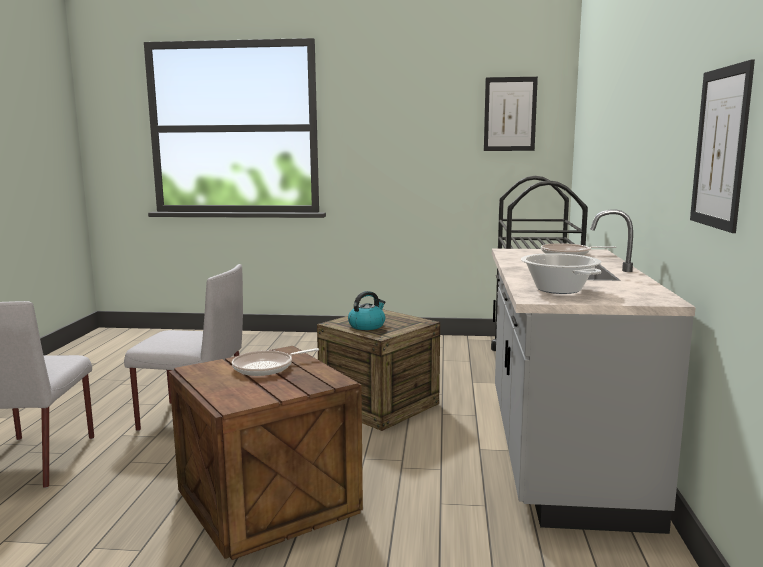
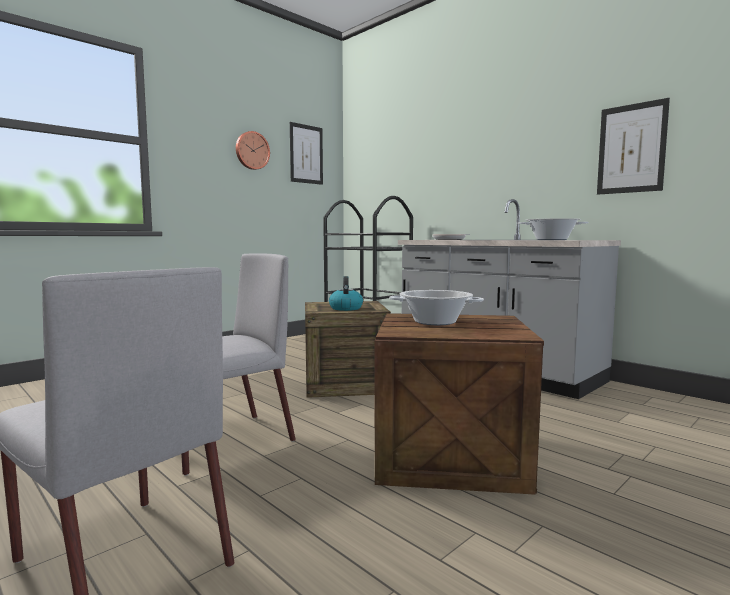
camera: 50 degrees left, 5 degrees down
(267, 367) = (435, 322): frying pan -> cooking pot
(431, 120) = (252, 150): none -> wall clock

